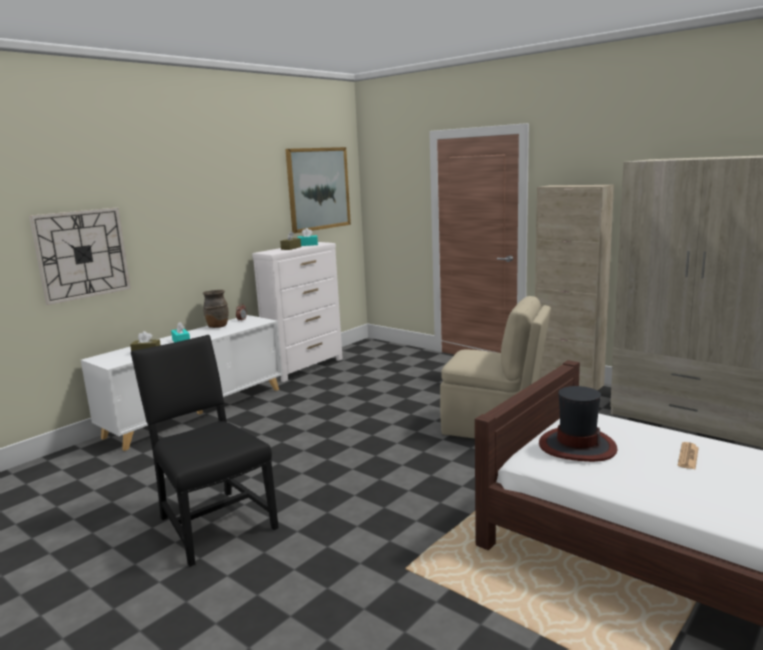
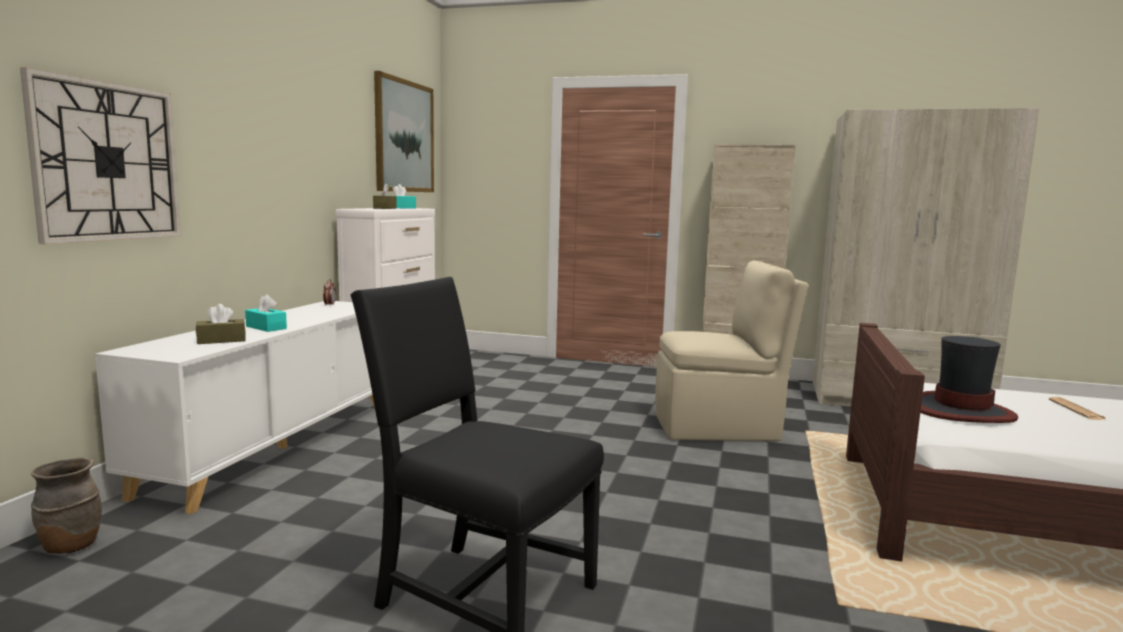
camera: 25 degrees left, 5 degrees down
(217, 326) = (300, 312): brown vase -> brown vase (70, 546)

